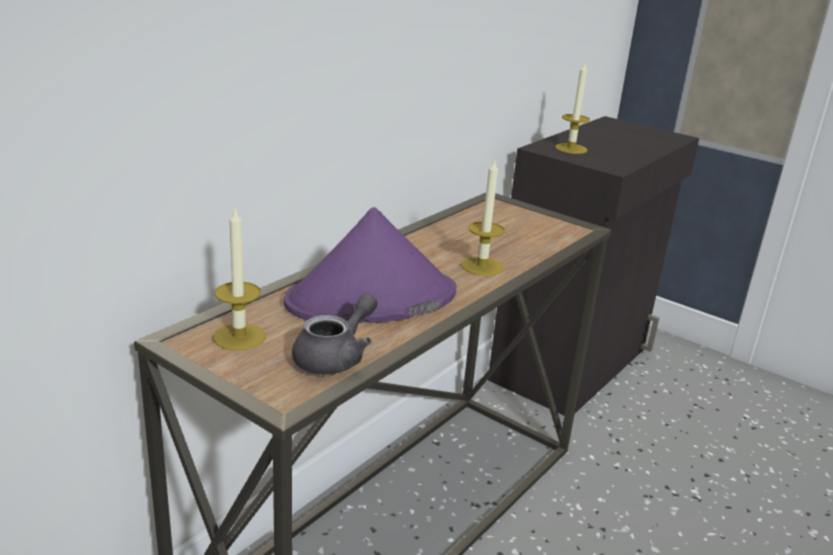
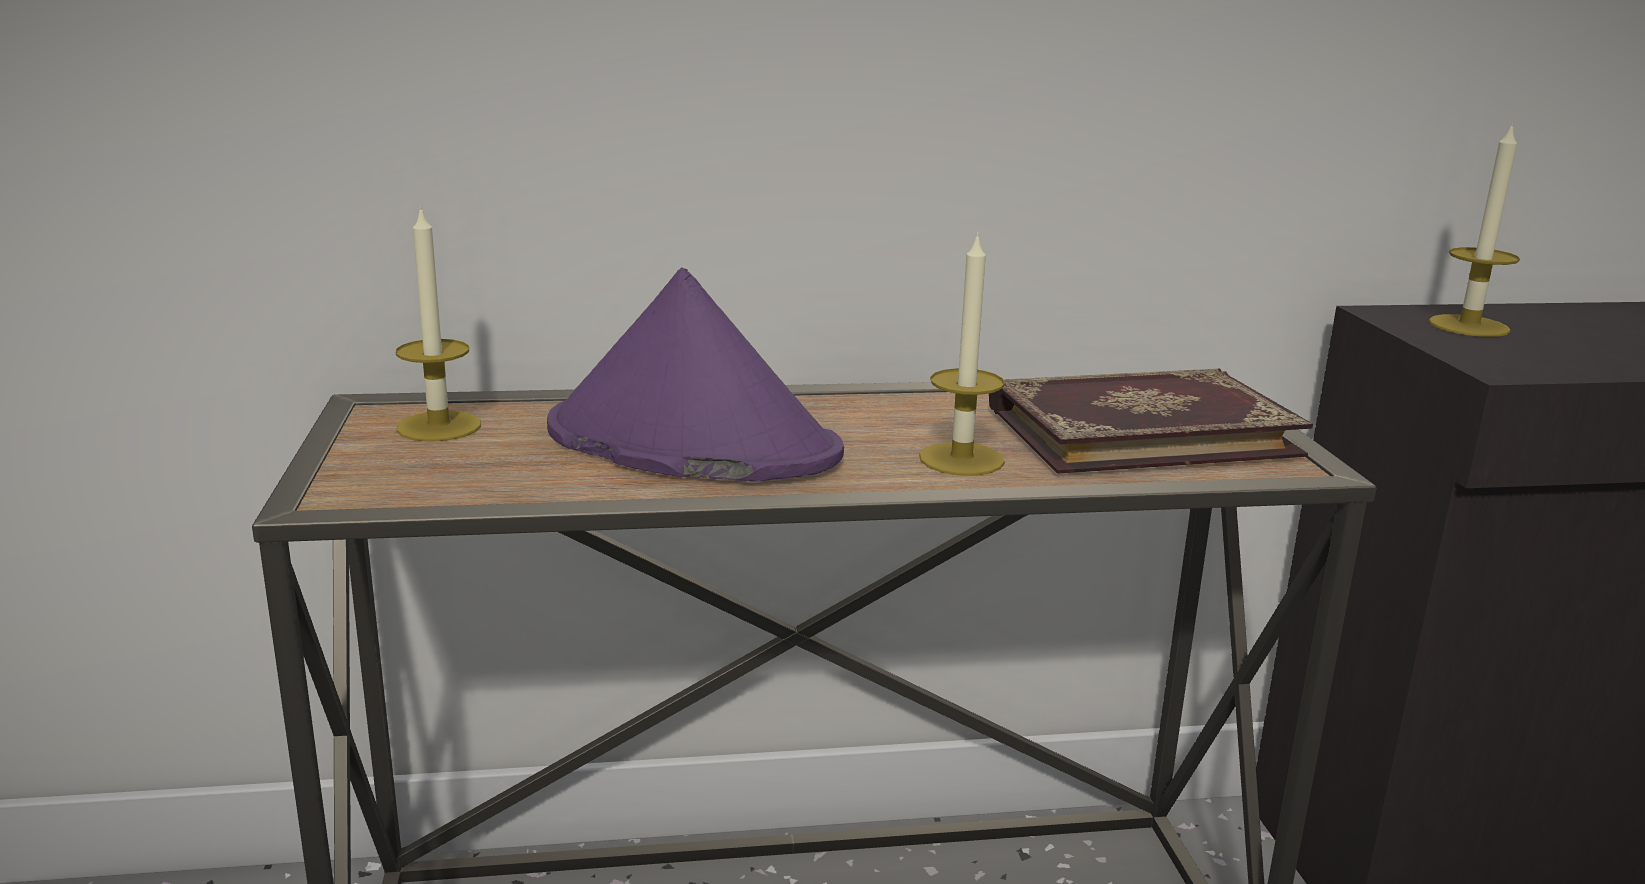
camera: 45 degrees right, 5 degrees down
(336, 357) = (483, 481): grey teapot -> none
(511, 228) = (1139, 429): none -> book

